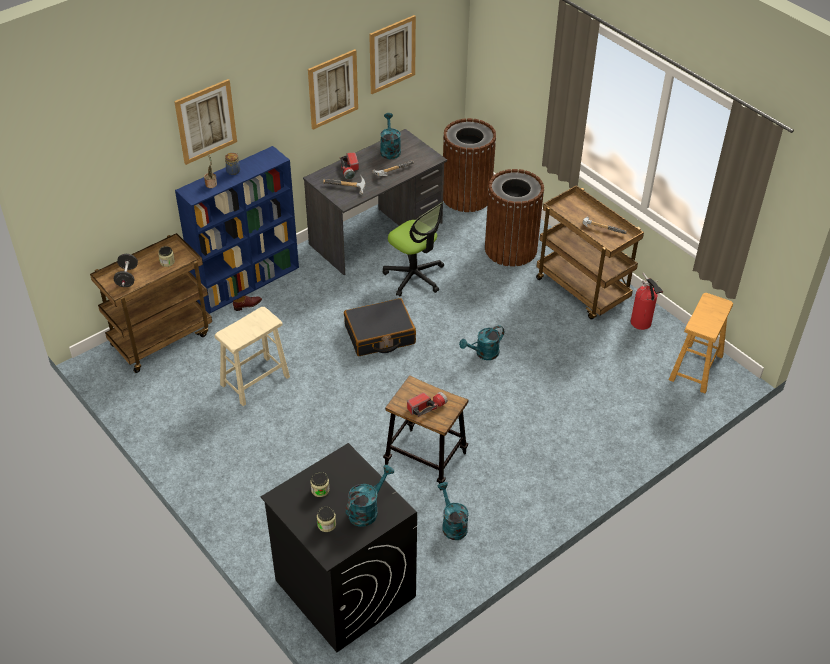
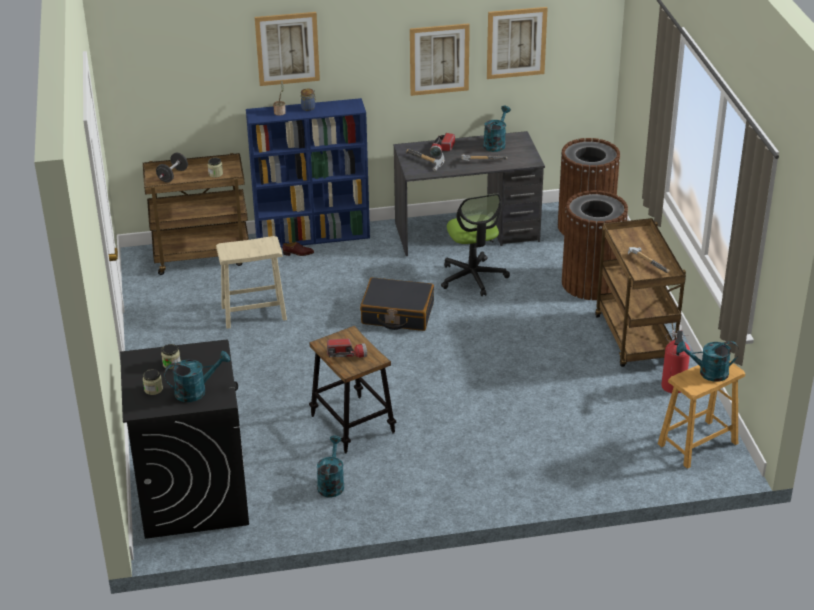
camera: 30 degrees right, 10 degrees down
(483, 354) = (484, 360): turquoise watering can -> turquoise watering can (708, 373)

